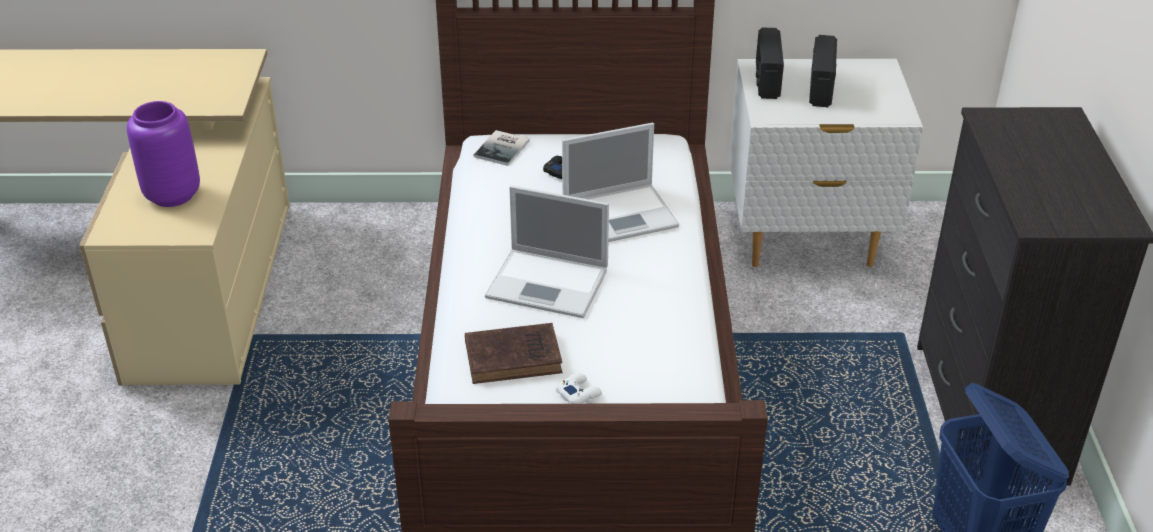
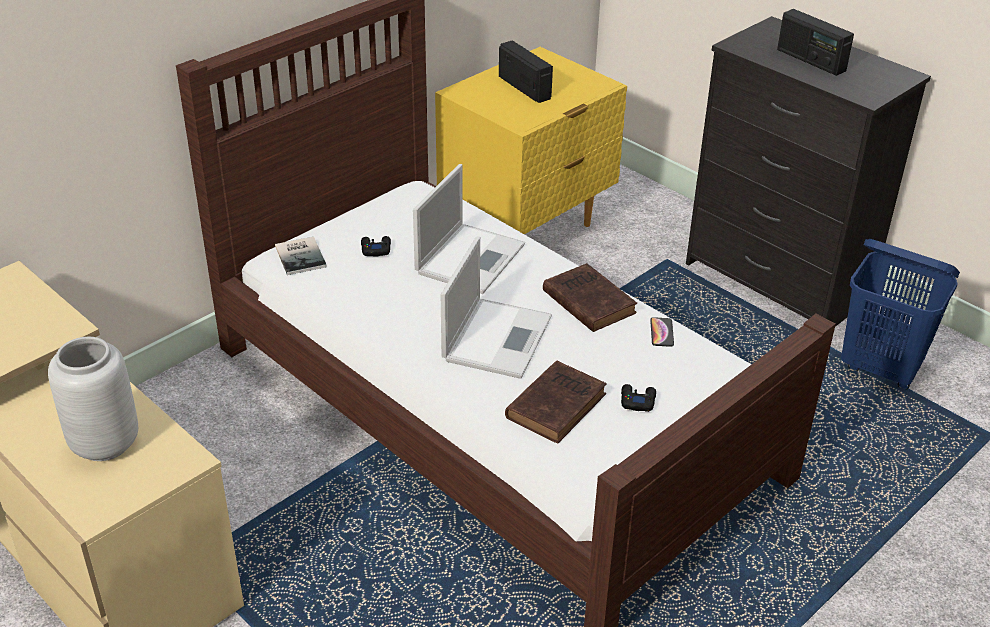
camera: 45 degrees left, 0 degrees up
(172, 196) = (105, 444): purple vase -> grey vase
(549, 283) = (497, 337): laptop -> laptop turned 45 degrees counterclockwise
(578, 393) = (637, 401): white game controller -> black game controller
(660, 297) = (587, 301): none -> brown book
(682, 356) = (661, 332): none -> phone
(766, 80) = (480, 98): radio -> radio (810, 60)
(807, 241) = (526, 230): white nightstand -> yellow nightstand

